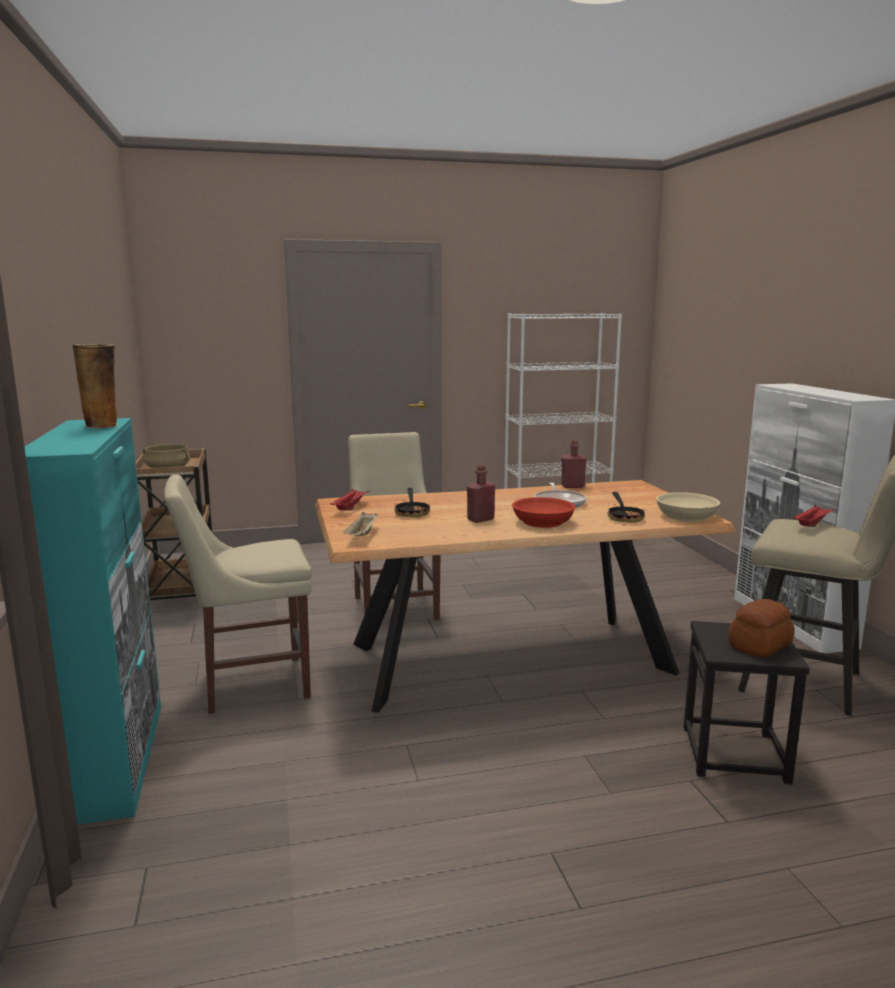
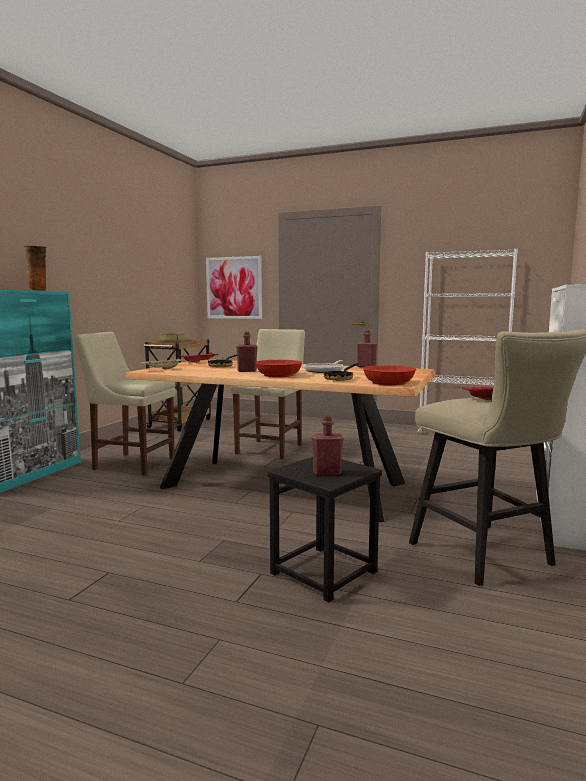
camera: 35 degrees right, 5 degrees down
(209, 356) = (234, 288): none -> picture
(686, 516) = (388, 383): beige bowl -> red bowl
(758, 646) = (327, 473): bread -> red bottle

